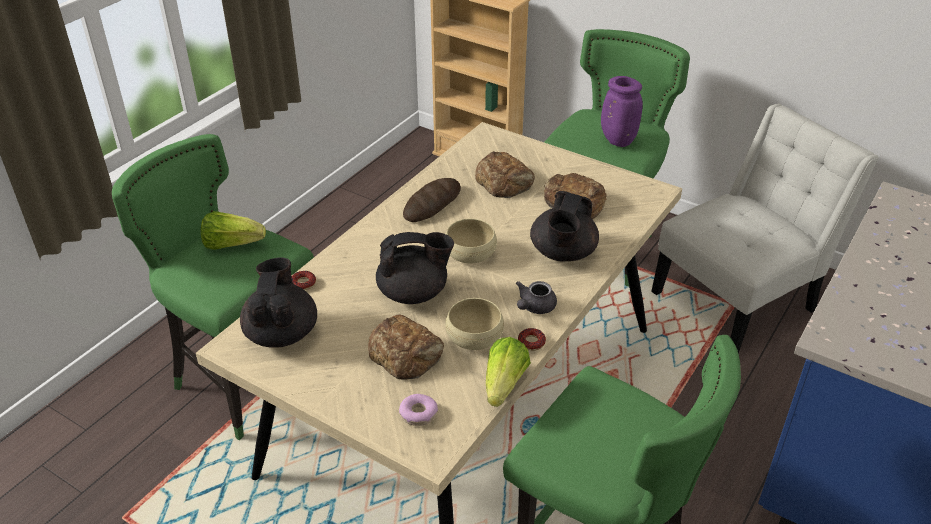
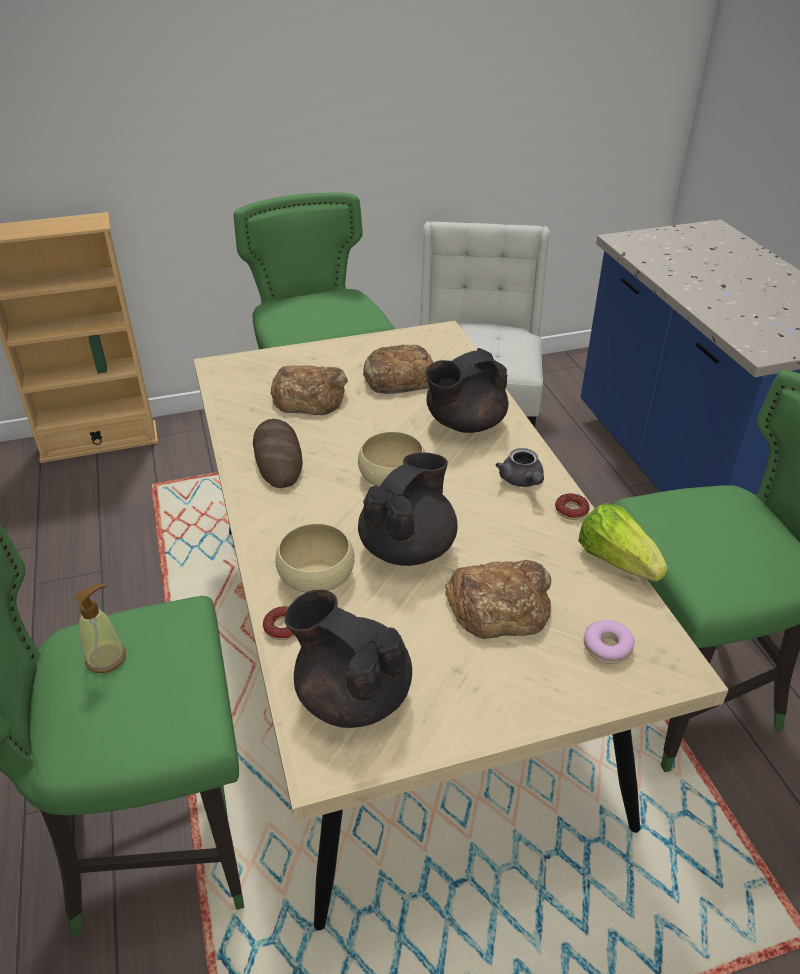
camera: 50 degrees left, 0 degrees up
(232, 244) = (106, 658): lettuce -> soap dispenser
(474, 336) = (524, 542): beige bowl -> beige bowl (316, 574)
(562, 253) = (464, 424): black teapot -> black teapot turned 90 degrees clockwise
(617, 140) = (337, 314): purple vase -> none

